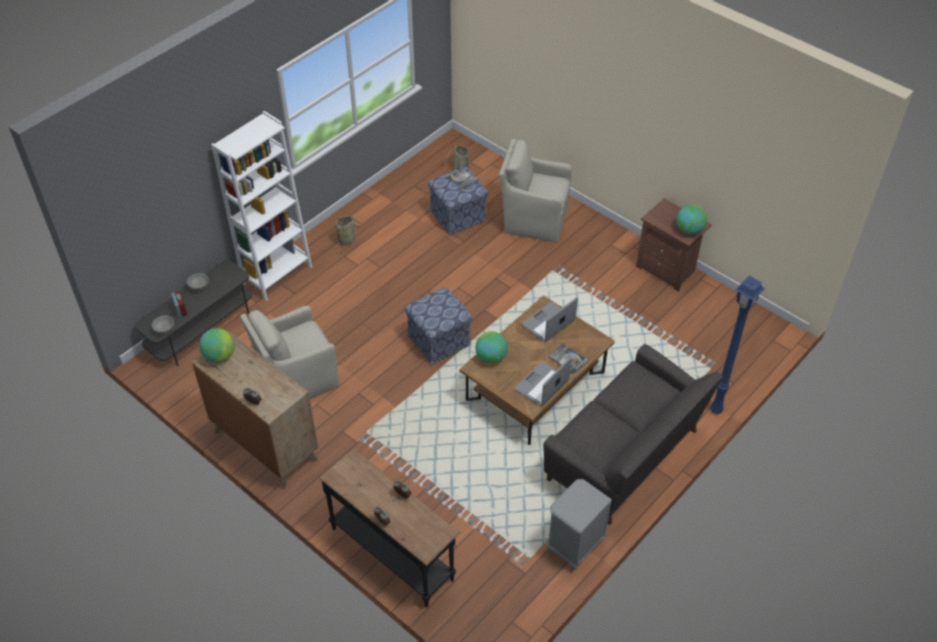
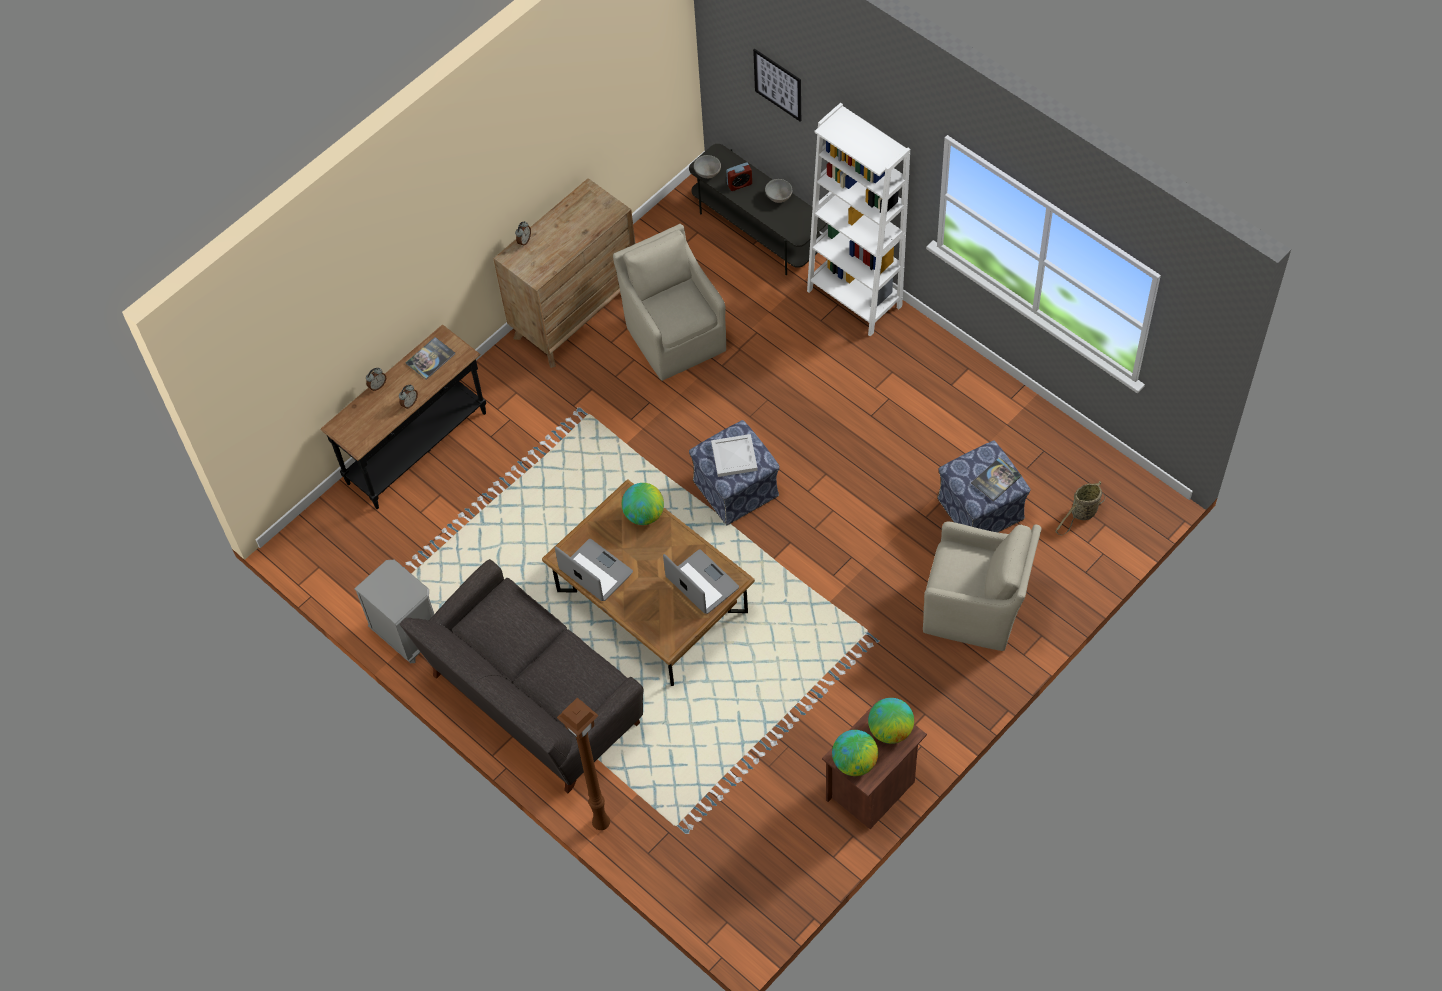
camera: 95 degrees right, 10 degrees up
(159, 204) = (778, 84): none -> picture
(219, 356) = (595, 202): globe -> globe (890, 730)
(347, 240) = (924, 373): basket -> none
(440, 308) = (733, 457): none -> white tray
(533, 219) = (976, 609): beige armchair -> beige armchair turned 90 degrees clockwise
(568, 359) = (637, 603): book -> book (430, 359)
(716, 411) = (599, 823): blue floor lamp -> brown floor lamp

